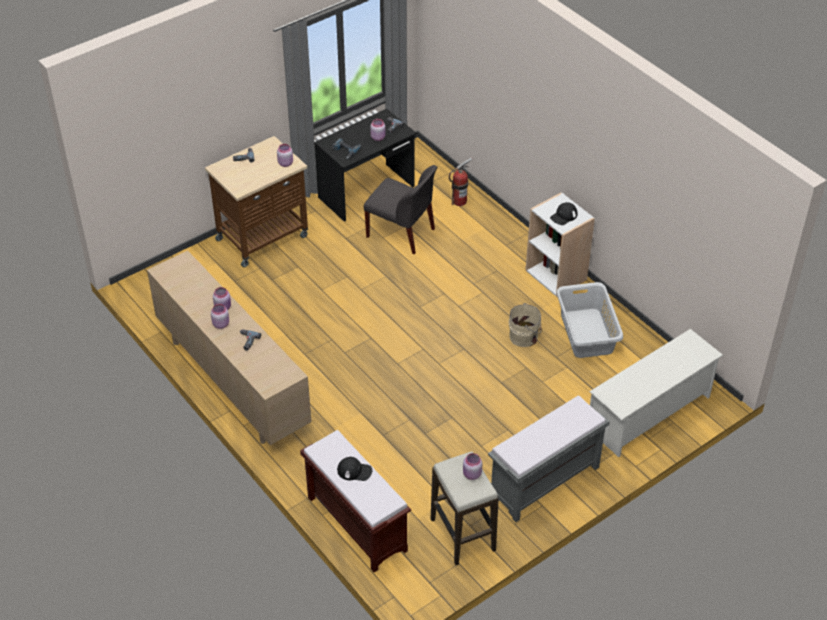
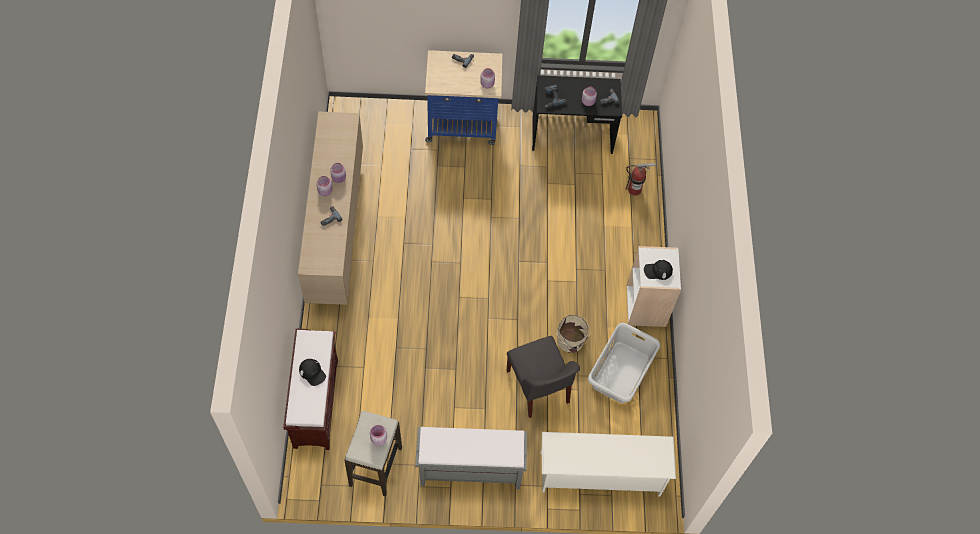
camera: 35 degrees right, 15 degrees up
(262, 237) = (462, 125): brown cart -> blue cart
(402, 233) = (564, 189): grey chair -> grey chair (538, 388)

